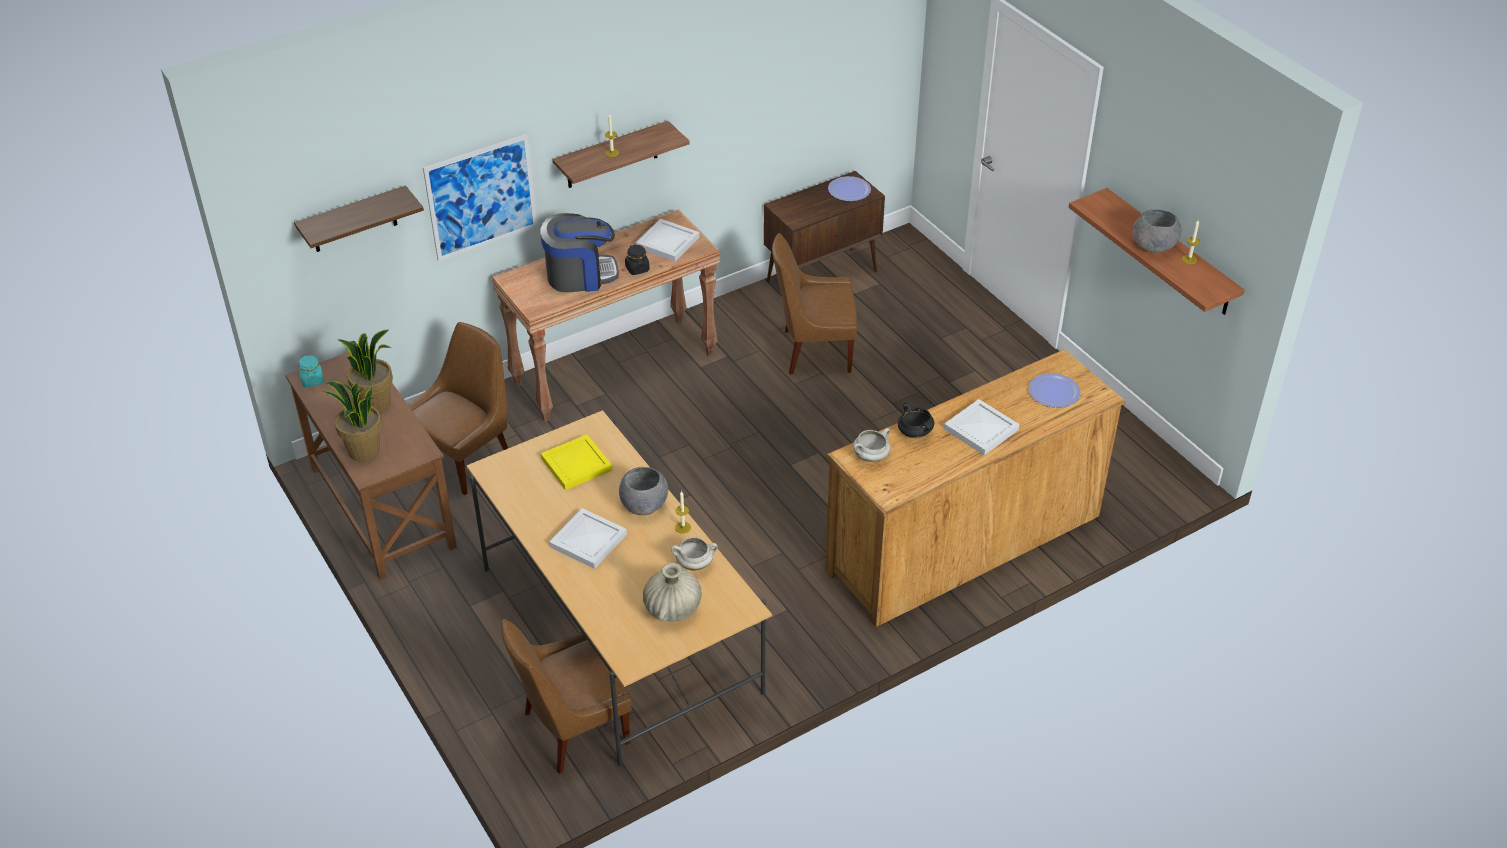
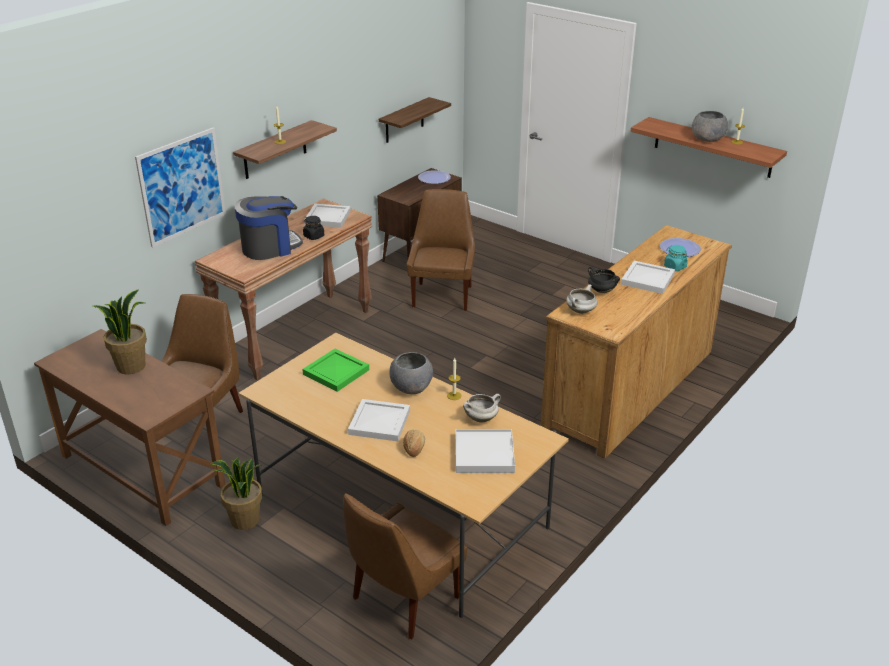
camera: 20 degrees left, 10 degrees down
(312, 380) = (62, 361): turquoise jar -> turquoise jar (675, 267)
(353, 220) = (81, 208): shelf -> shelf (404, 120)
(363, 451) = (137, 402): potted plant -> potted plant (245, 520)
(577, 463) = (336, 371): yellow tray -> green tray
(606, 581) = (414, 448): none -> bread
(673, 608) = (484, 454): beige vase -> white tray
(813, 351) = (443, 295): brown chair -> brown chair turned 120 degrees clockwise

